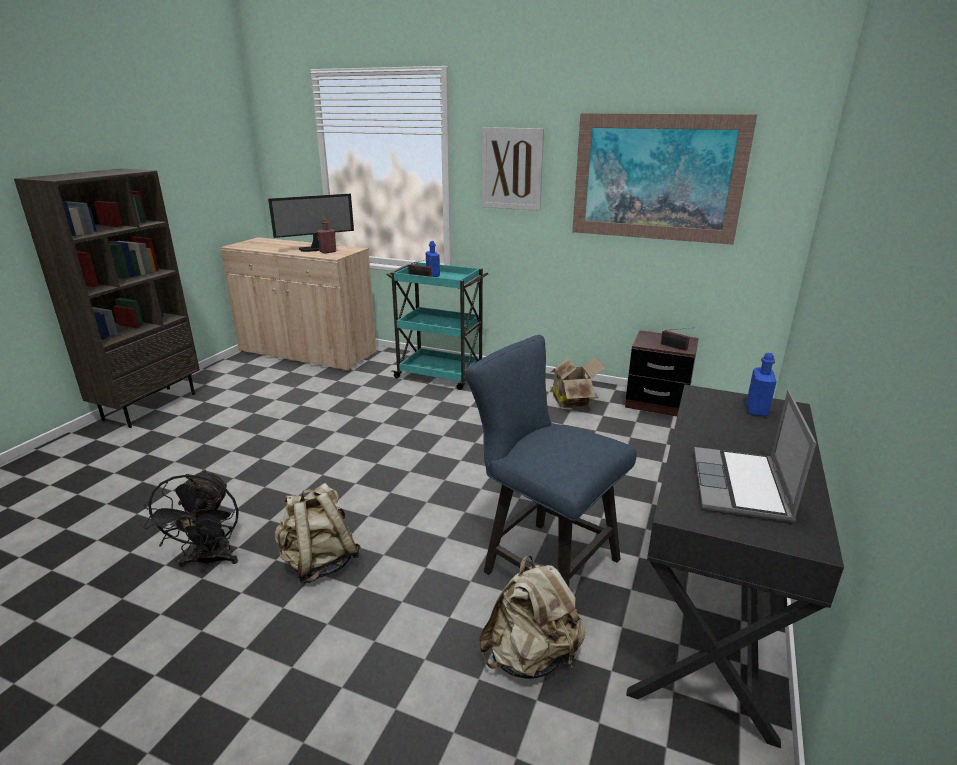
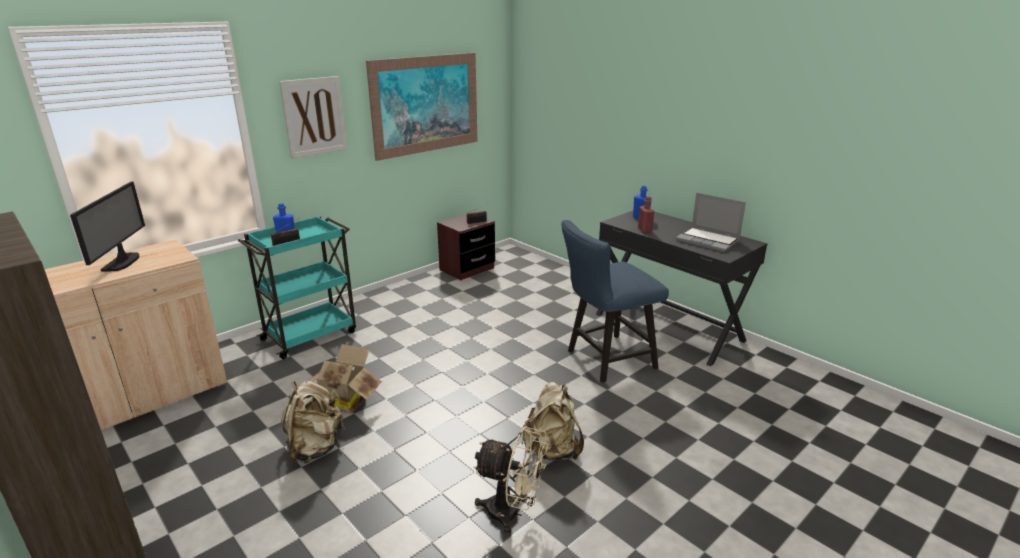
camera: 65 degrees left, 0 degrees up
(210, 561) = (512, 513): black fan -> beige fan
(328, 252) = (152, 258): red bottle -> red bottle (644, 230)
(531, 657) = (677, 385): beige backpack -> beige backpack (315, 448)
(573, 400) = (430, 293): cardboard box -> cardboard box (345, 400)

